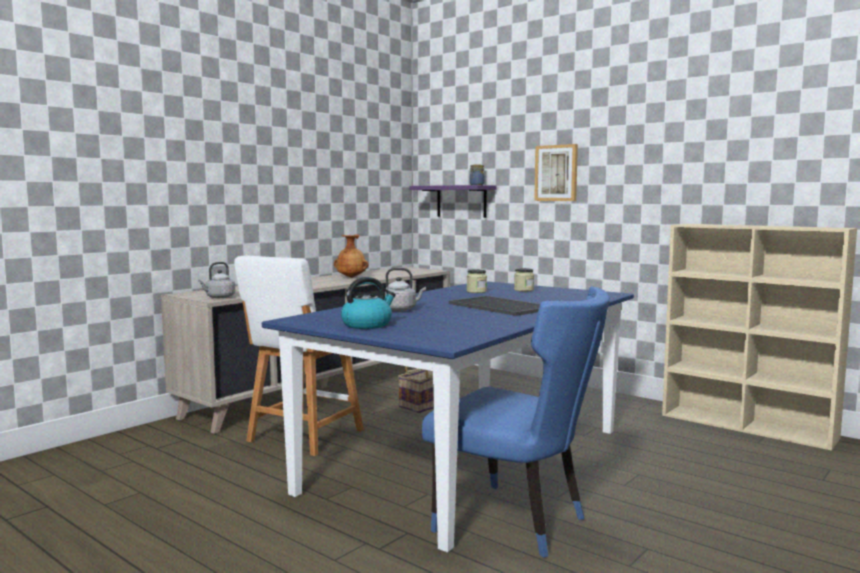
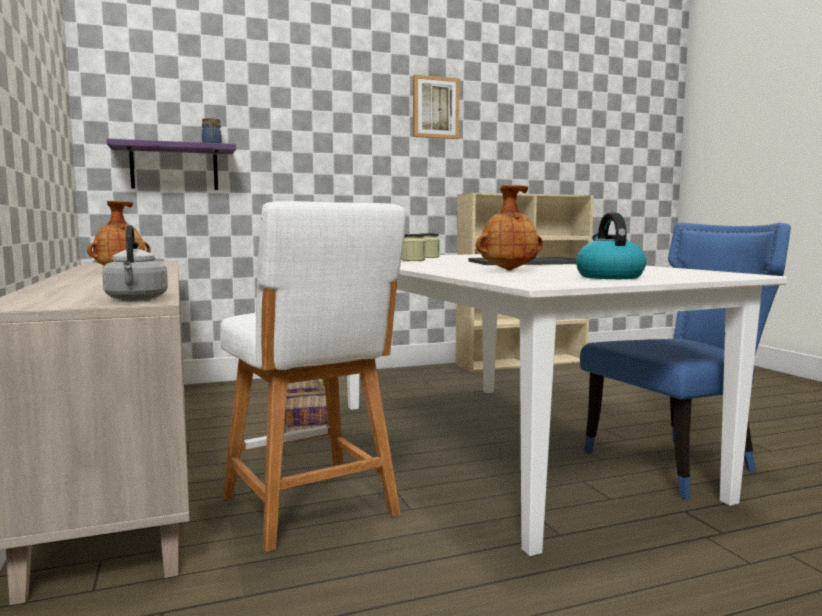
camera: 60 degrees left, 0 degrees up
(401, 310) = (508, 270): grey kettle -> brown vase
(470, 460) = (504, 446): blue dining table -> white dining table
(556, 173) = (316, 138): picture -> picture (435, 108)

